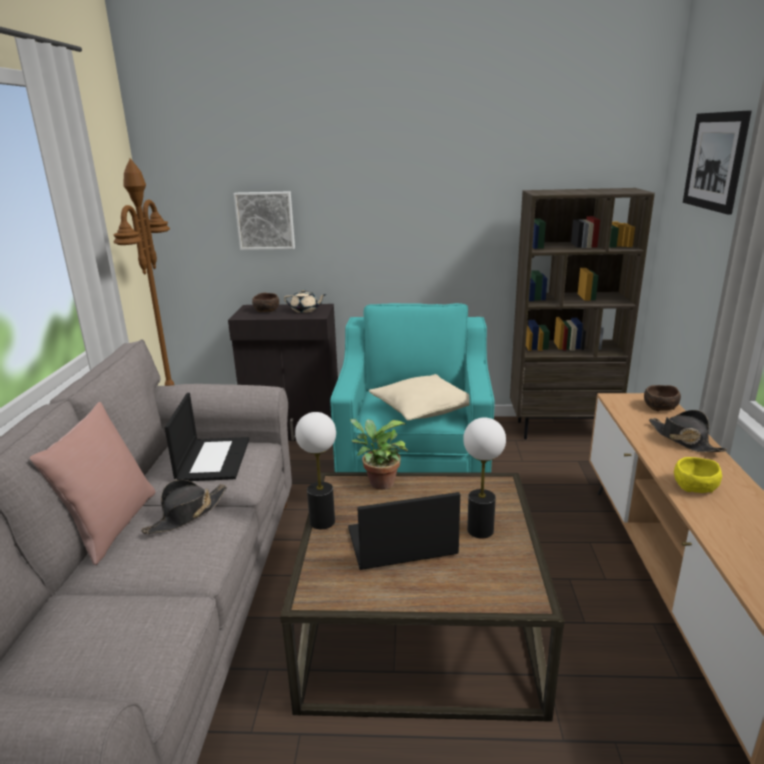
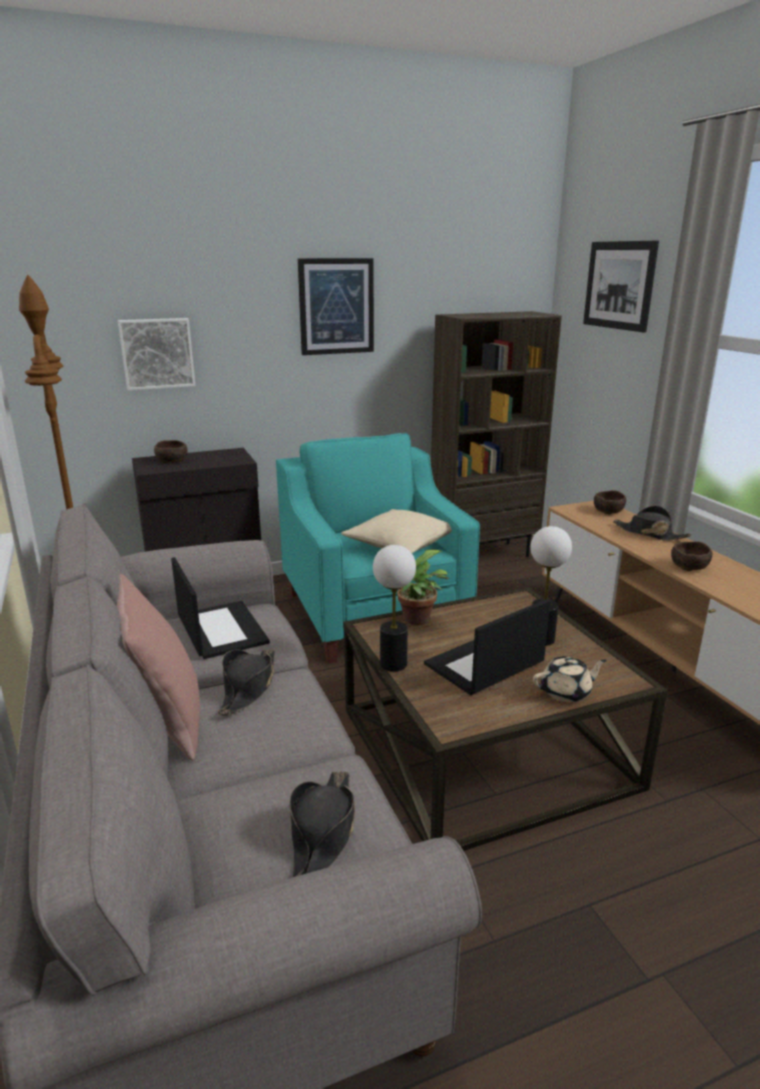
camera: 25 degrees left, 0 degrees up
(110, 661) = (322, 834): none -> black hat
(305, 310) = (220, 457): beige teapot -> beige teapot (566, 692)
(423, 182) = (336, 306): none -> picture
(694, 487) = (689, 567): yellow bowl -> brown bowl

